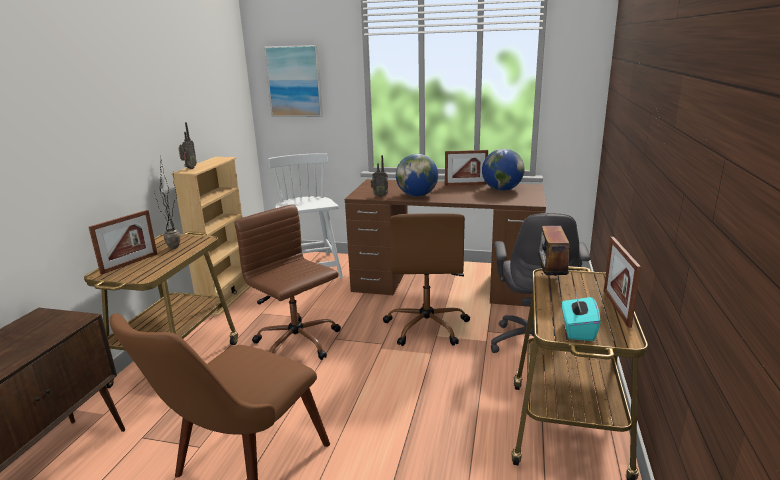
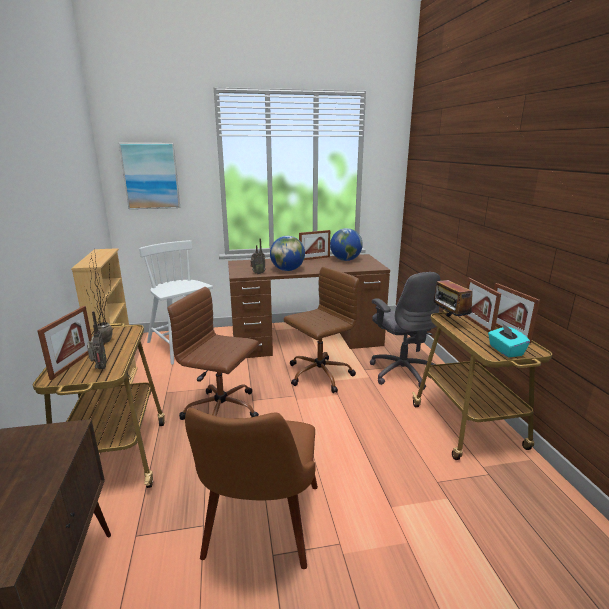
camera: 25 degrees left, 0 degrees up
(189, 168) = (85, 262): radio -> radio (99, 368)
(427, 326) = (318, 375): brown office chair -> brown office chair turned 105 degrees counterclockwise
(585, 291) = (477, 324): none -> picture frame

